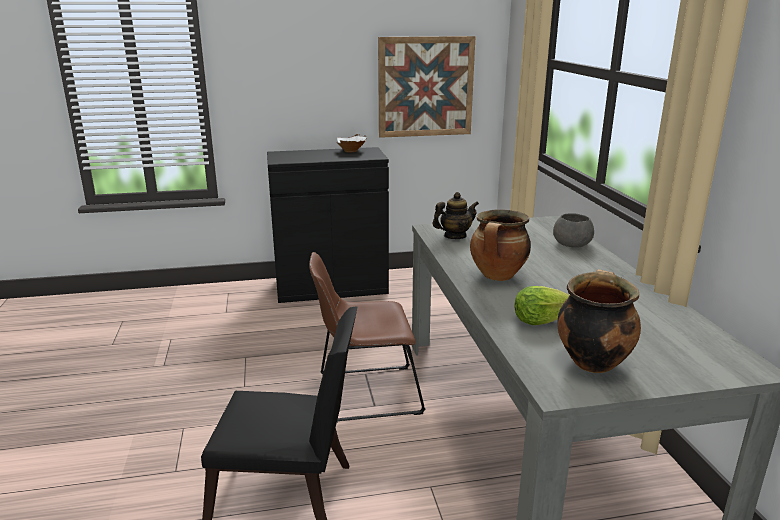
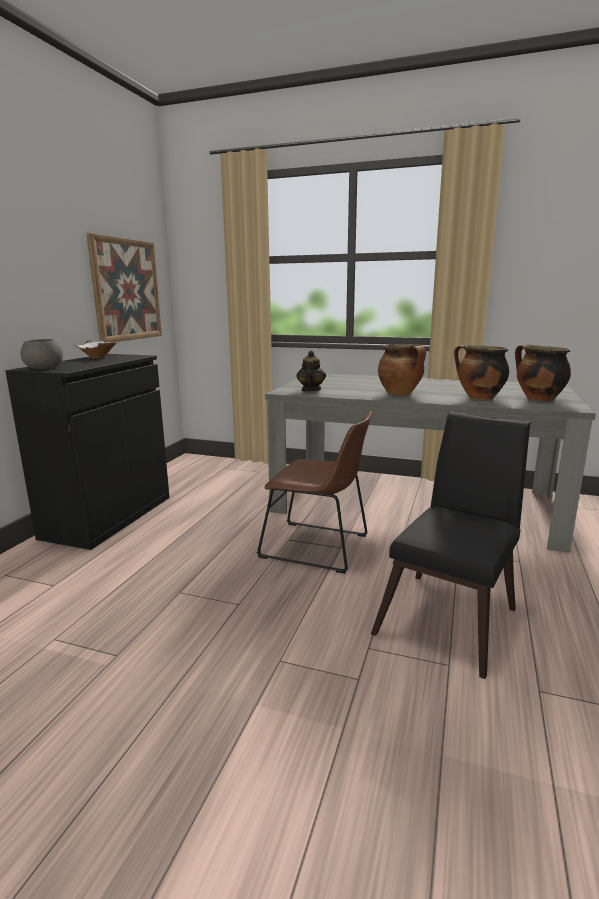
camera: 60 degrees left, 5 degrees down
(364, 394) = (319, 547): brown chair -> brown chair turned 90 degrees counterclockwise
(539, 321) = (478, 397): lettuce -> cooking pot
(572, 244) = (366, 378): grey bowl -> grey bowl (45, 368)

